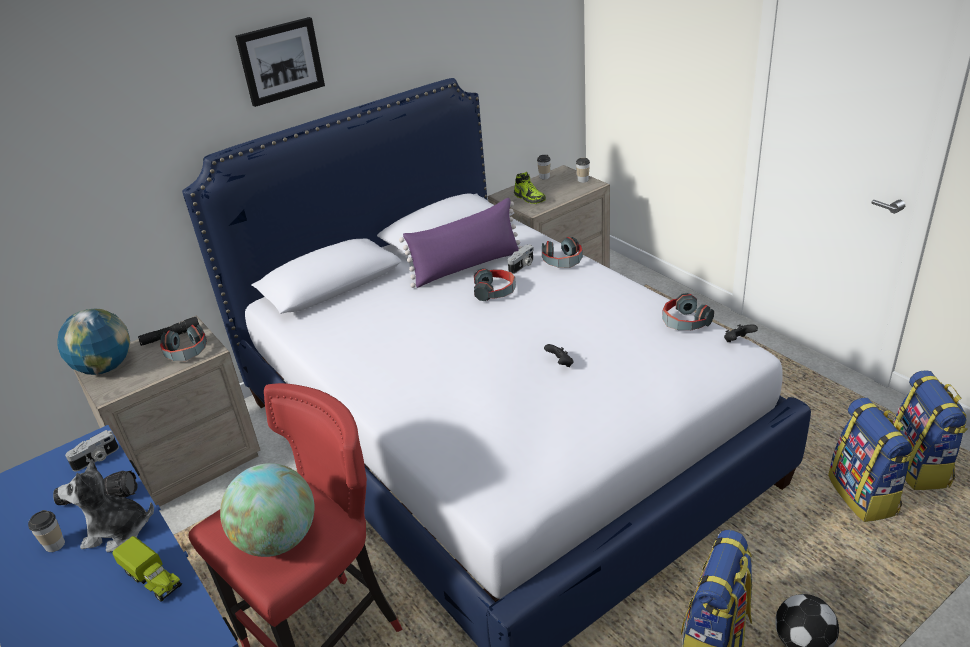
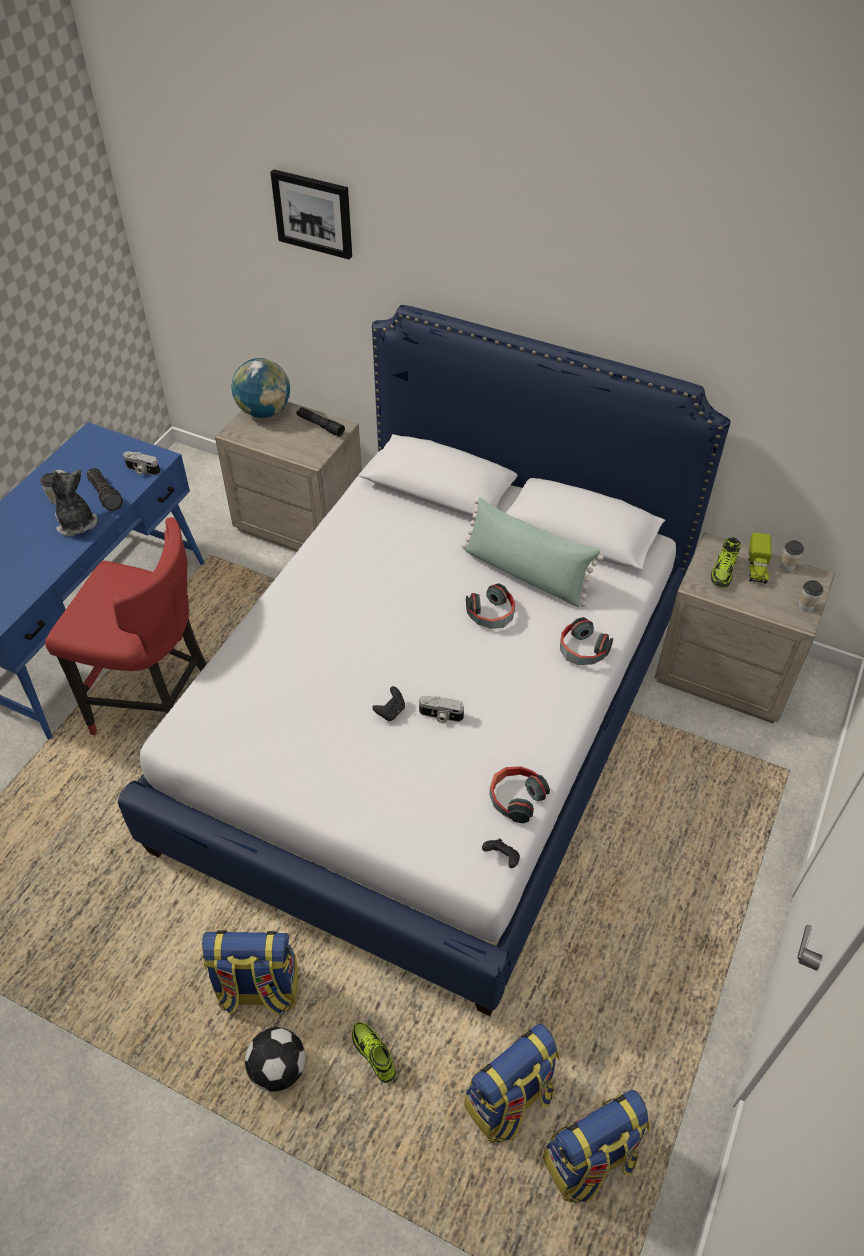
camera: 60 degrees right, 15 degrees up
(153, 580) = (39, 566): toy truck -> toy truck (757, 567)
(186, 352) = (304, 446): headphones -> none
(278, 540) = (100, 613): globe -> none
(280, 61) = (513, 261): picture -> picture (313, 213)
(467, 267) = (525, 574): purple pillow -> green pillow
(522, 266) = (552, 619): camera -> camera (440, 716)
(804, 568) = (373, 1054): none -> shoe

